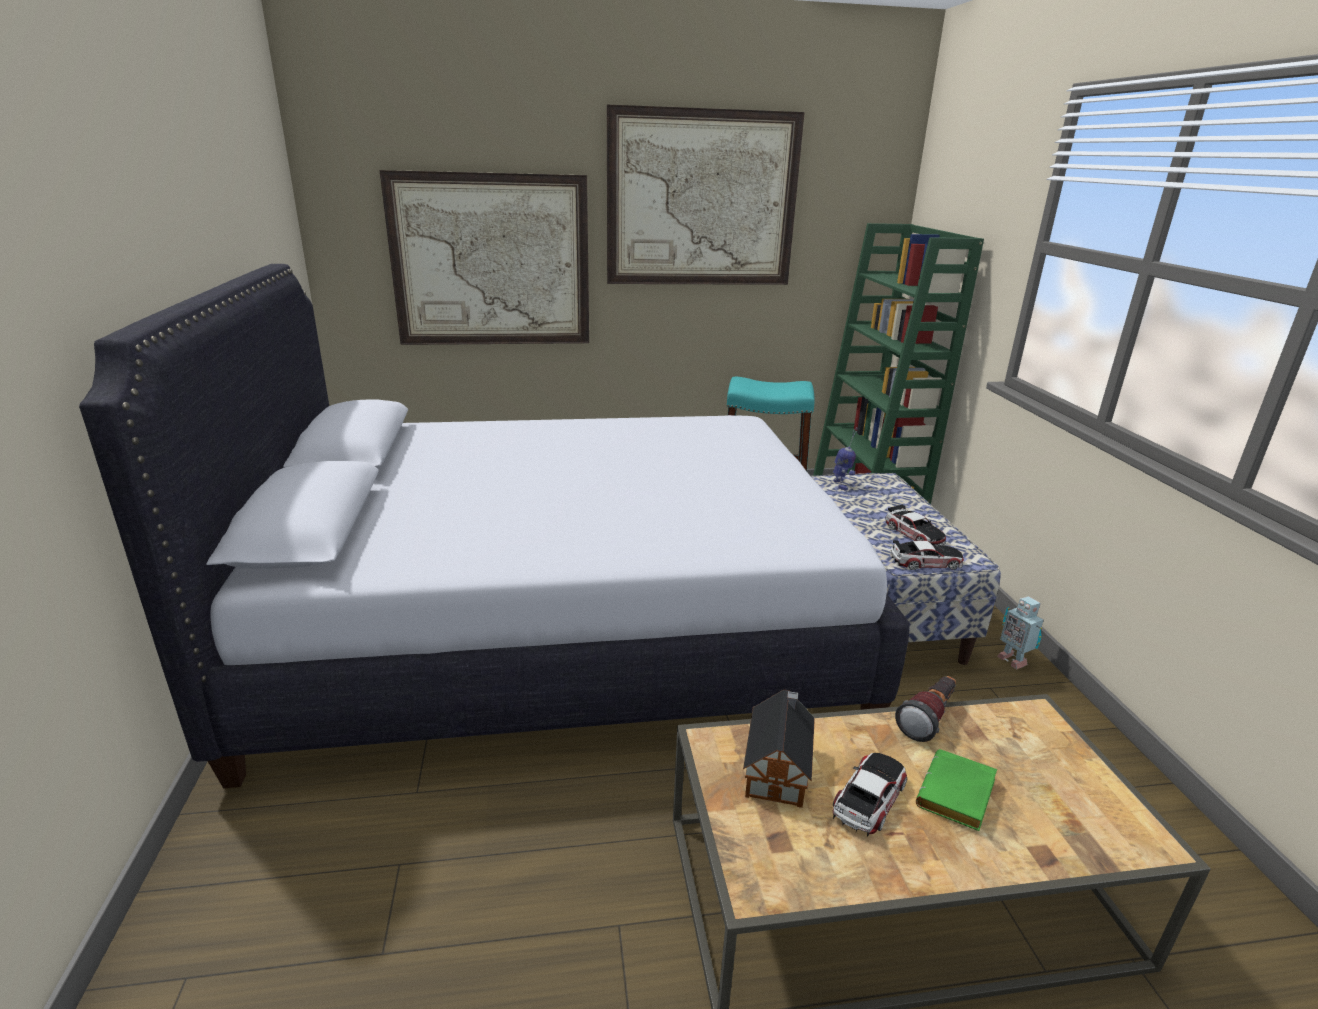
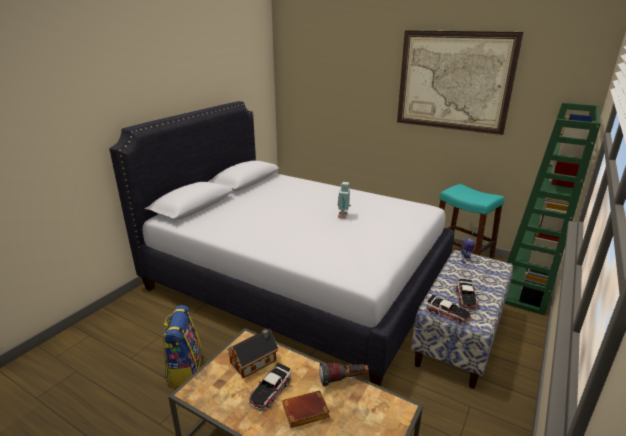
camera: 40 degrees right, 0 degrees up
(491, 261) = (344, 105): picture -> none
(543, 894) = (184, 369): none -> backpack
(869, 798) = (270, 391): toy car -> toy car turned 135 degrees clockwise
(957, 797) = (304, 413): green book -> brown book
(1012, 660) = (507, 401): toy robot -> toy robot (343, 216)

